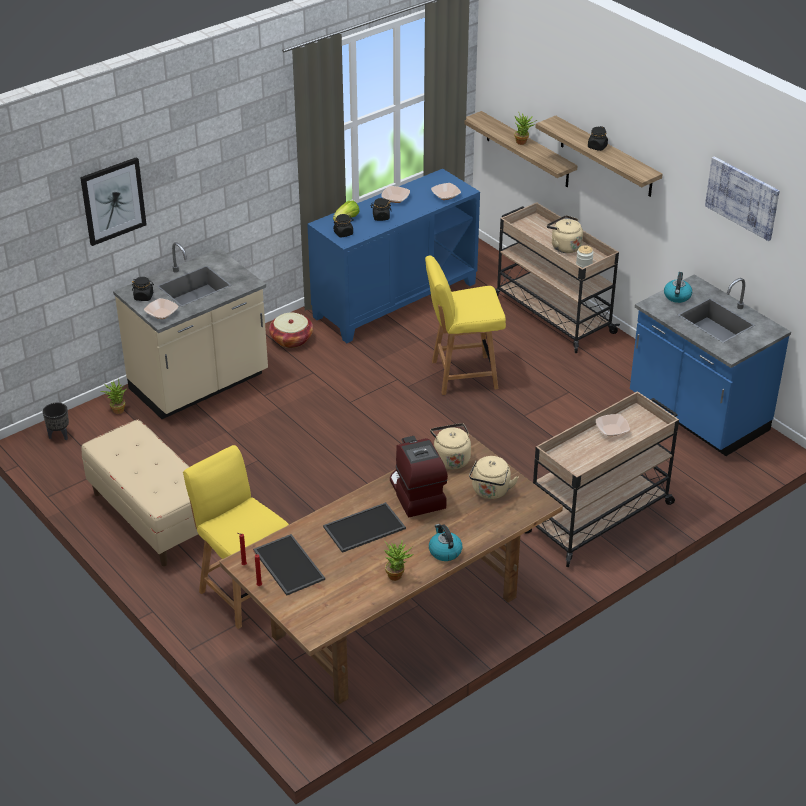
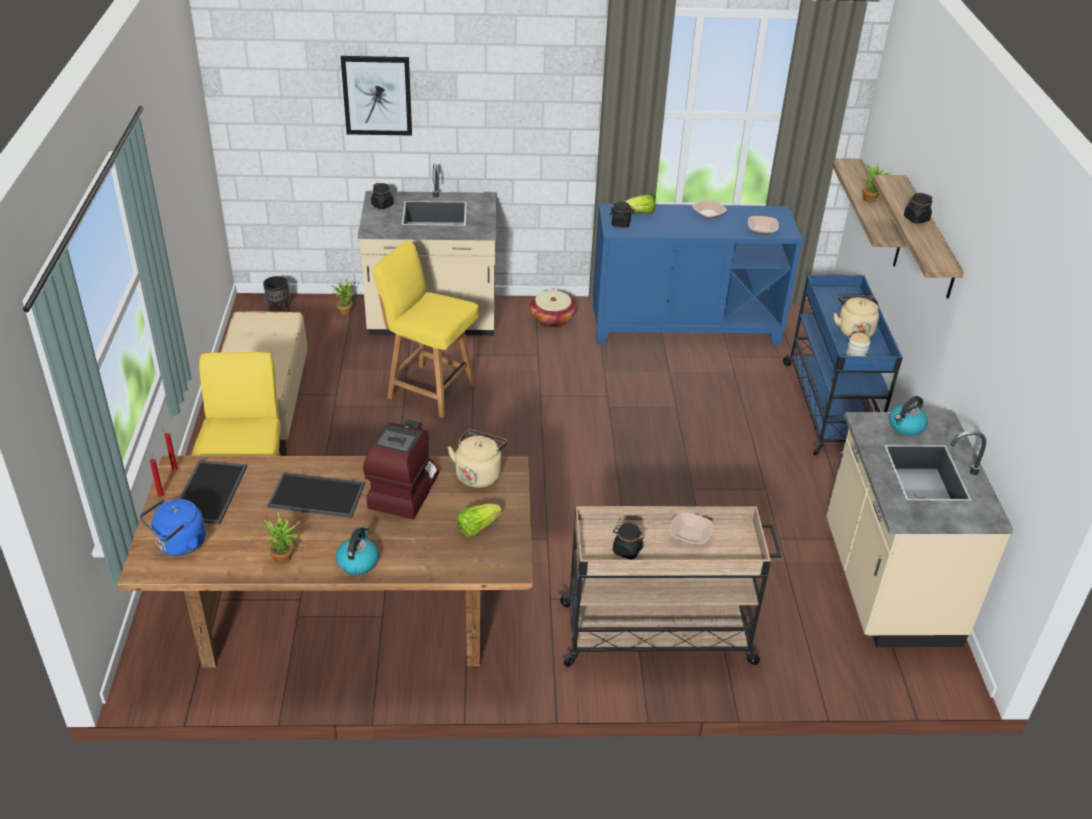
camera: 35 degrees right, 0 degrees up
(161, 313) = (378, 223): bowl -> none
(316, 606) = (179, 545): none -> blue kettle
(381, 217) = (674, 224): black jar -> black jar (626, 550)
(462, 375) = (673, 421): yellow chair -> yellow chair (429, 390)
(490, 491) = (477, 527): beige kettle -> lettuce
(551, 314) = (829, 406): beige cart -> blue cart
(697, 415) = (887, 585): blue counter -> beige counter
(742, 197) = (1019, 326): picture -> none

